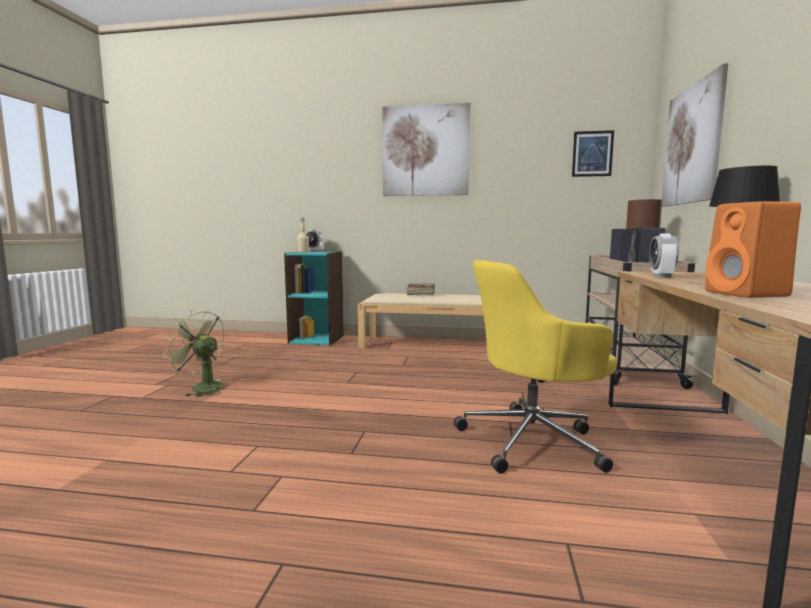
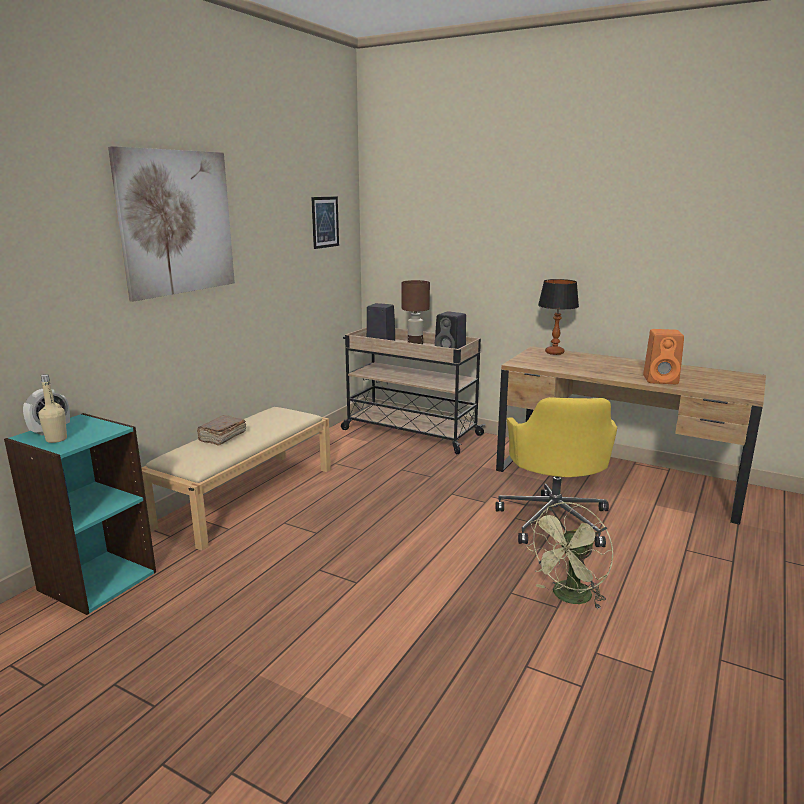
camera: 70 degrees left, 10 degrees up
(201, 388) = (283, 724): green fan -> green fan (568, 598)
(661, 276) = (555, 367): alarm clock -> none
(692, 145) = (438, 231): picture -> none

